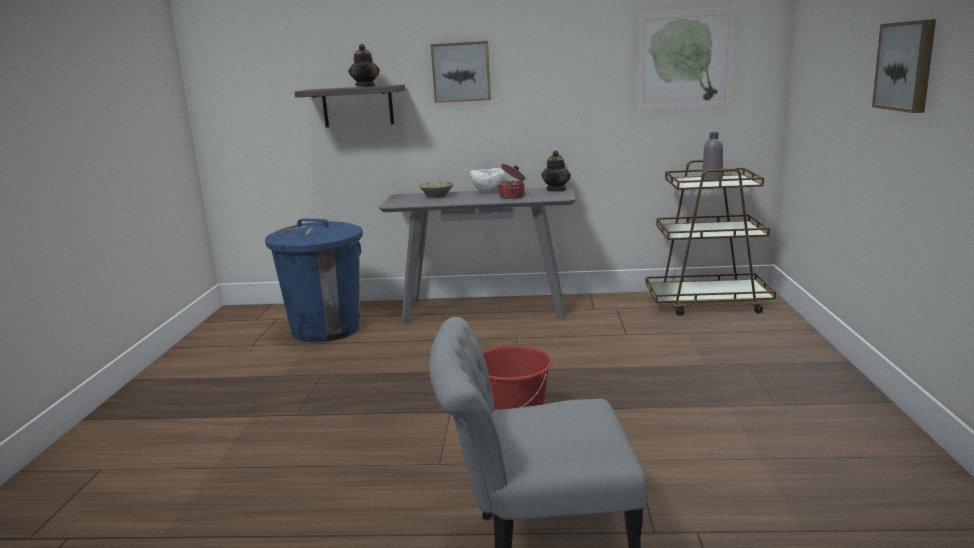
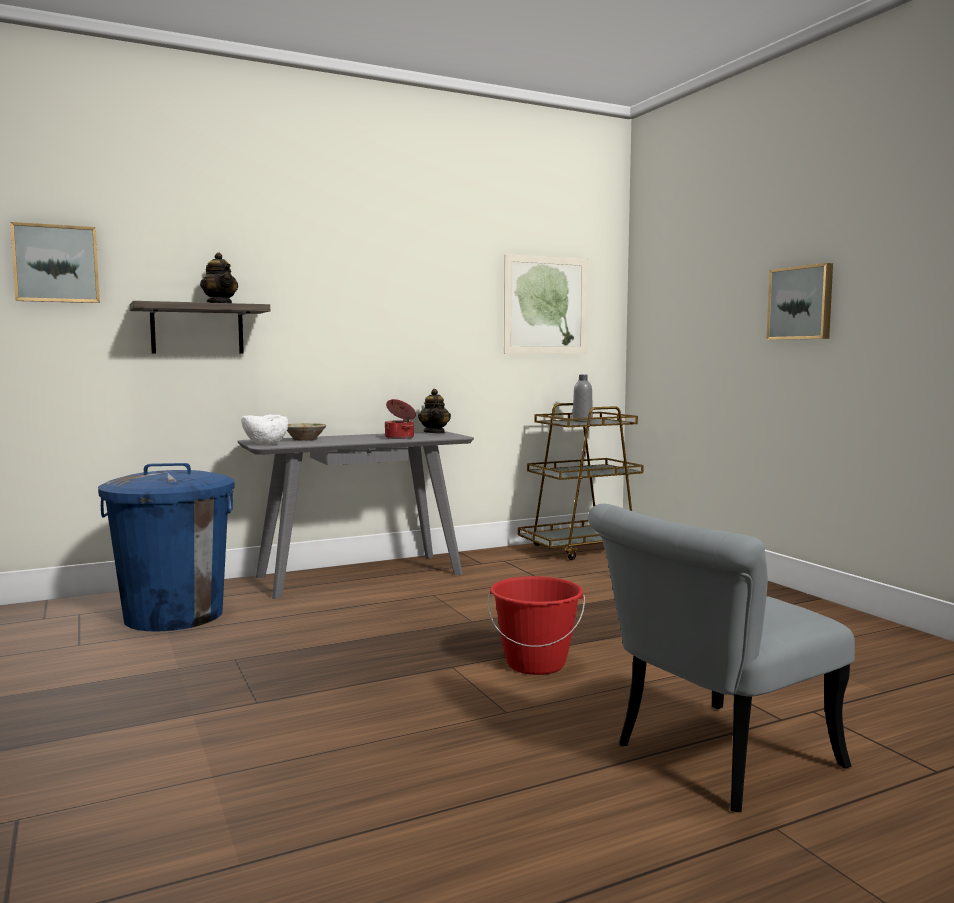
camera: 30 degrees left, 10 degrees down
(461, 72) = (327, 298): picture -> picture (56, 264)
(488, 192) = (360, 435): white bowl -> white bowl (265, 444)

